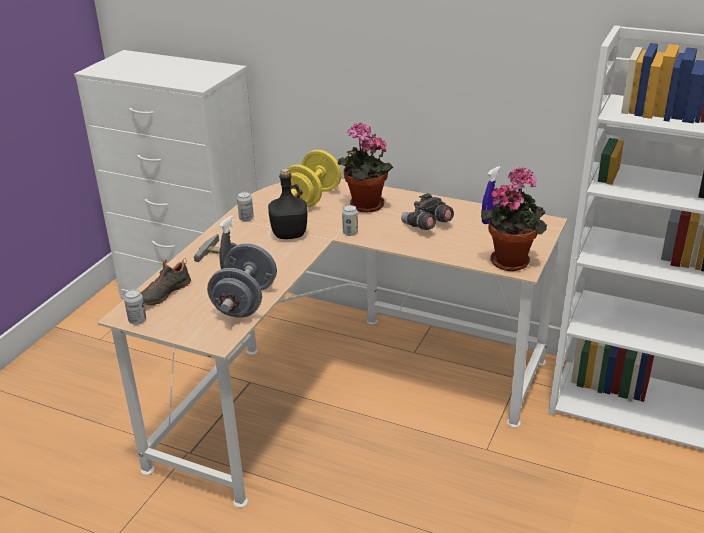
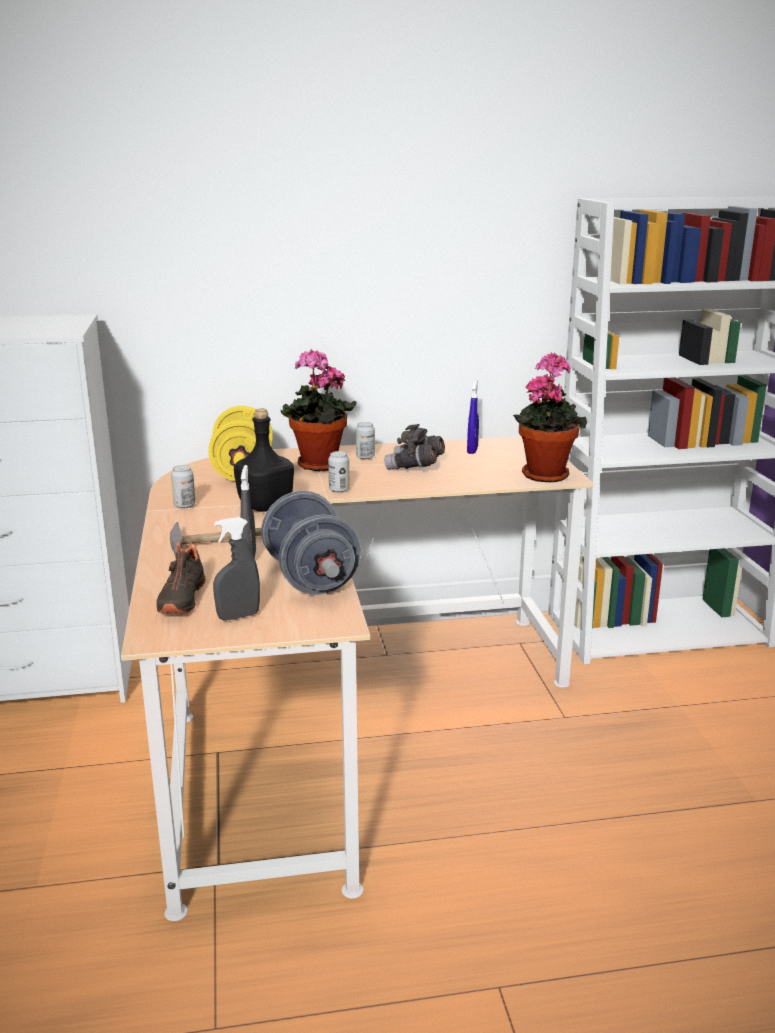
camera: 35 degrees left, 10 degrees down
(137, 320) = (185, 636): can -> can (365, 457)
(176, 317) = (238, 616): none -> grey spray bottle

